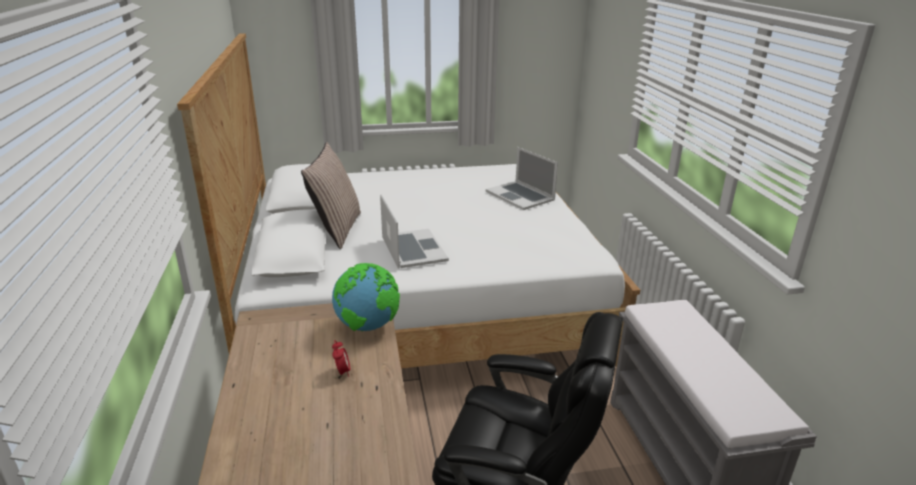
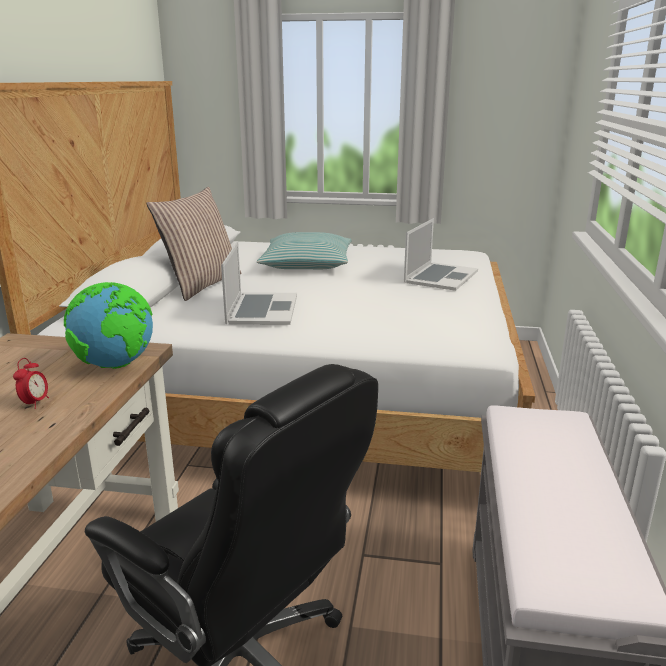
camera: 20 degrees right, 5 degrees down
(406, 195) = (306, 264): none -> pillow
(520, 195) = (440, 276): laptop -> laptop turned 135 degrees counterclockwise

